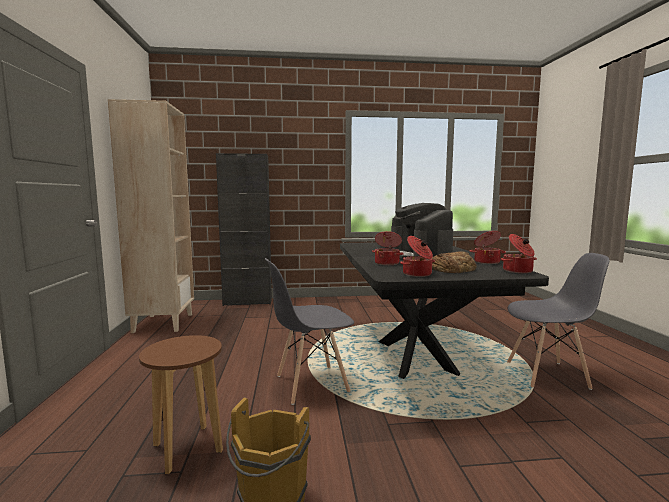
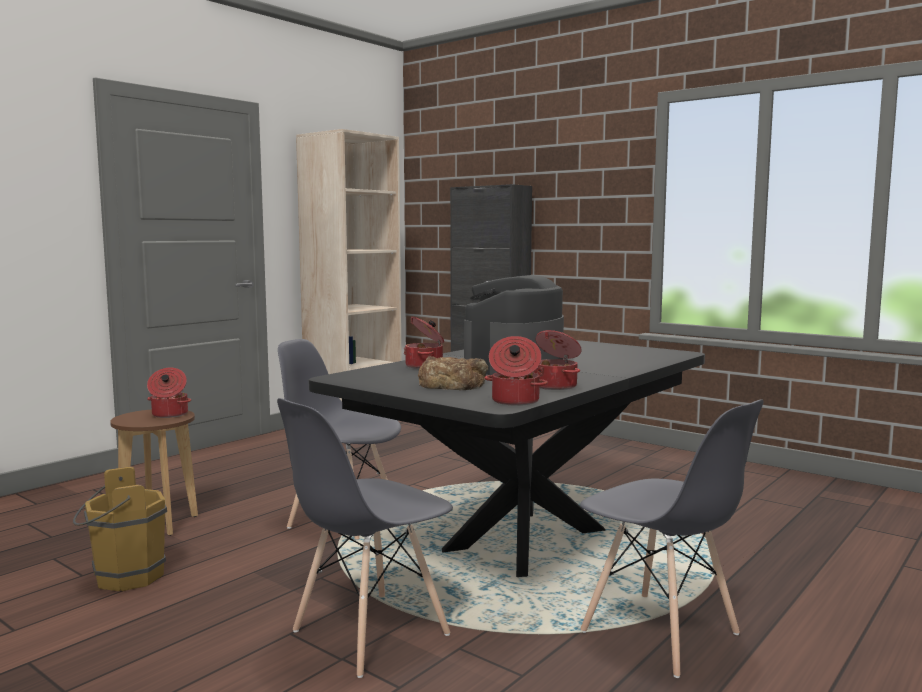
camera: 45 degrees right, 0 degrees up
(417, 274) = (378, 381): cooking pot -> cooking pot (169, 414)
(485, 439) = (369, 633): none -> grey chair

